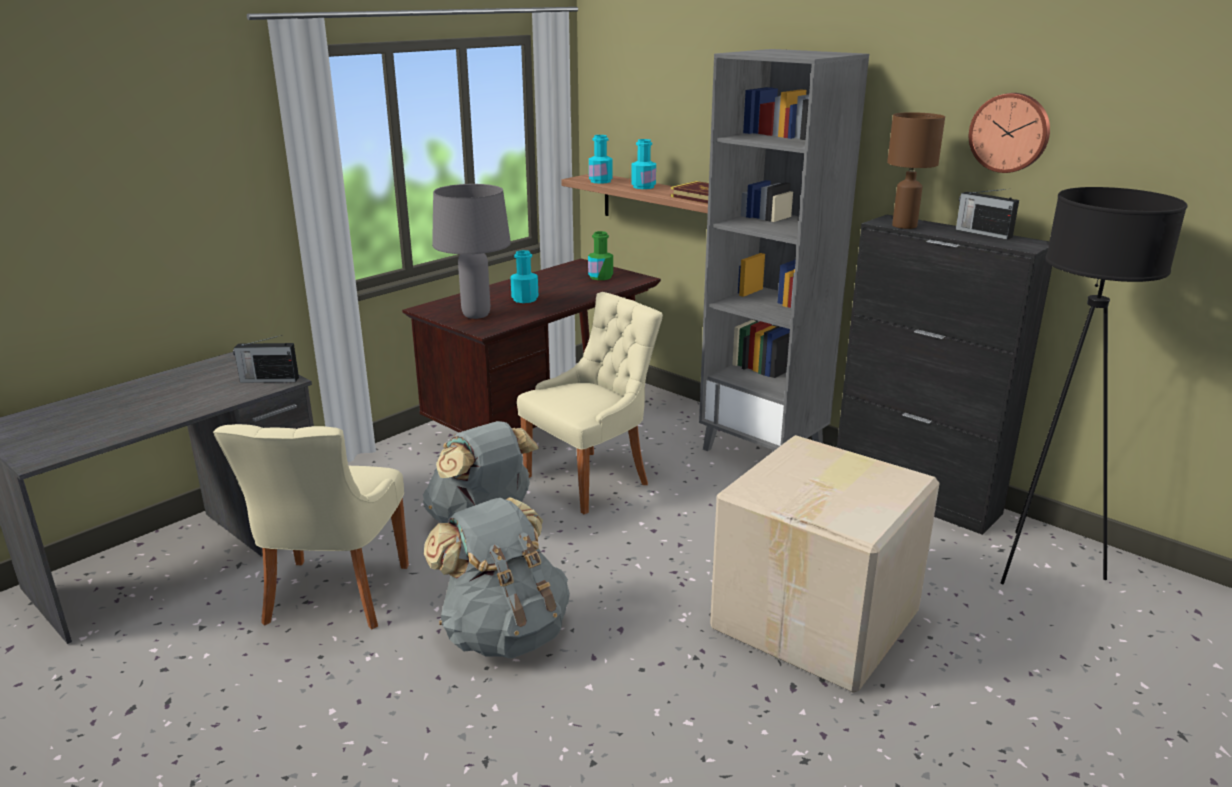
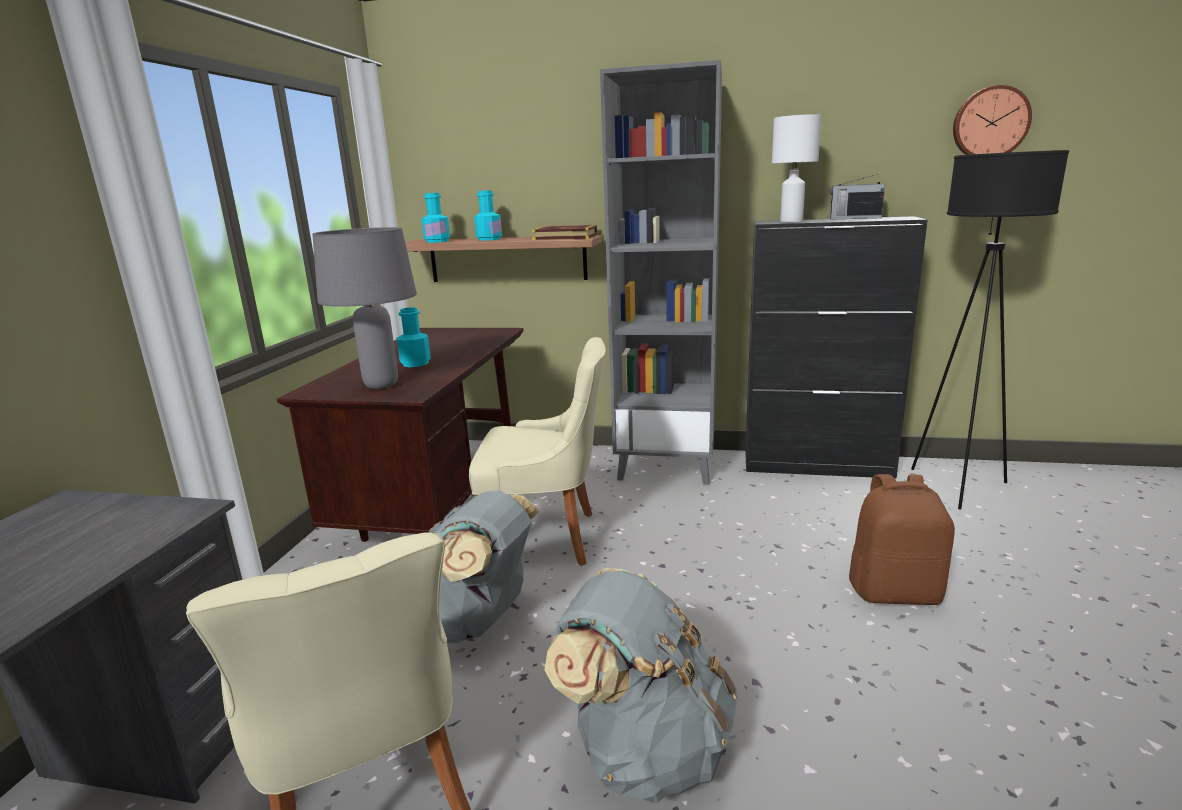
camera: 30 degrees left, 5 degrees down
(268, 380) = (156, 517): radio -> none
(591, 479) = (547, 538): beige chair -> beige chair turned 75 degrees clockwise
(600, 277) = (465, 335): green bottle -> none
(818, 620) = (895, 592): cardboard box -> brown backpack
(903, 226) = (791, 221): brown table lamp -> white table lamp
(1010, 132) = (858, 130): wall clock -> wall clock (990, 123)

